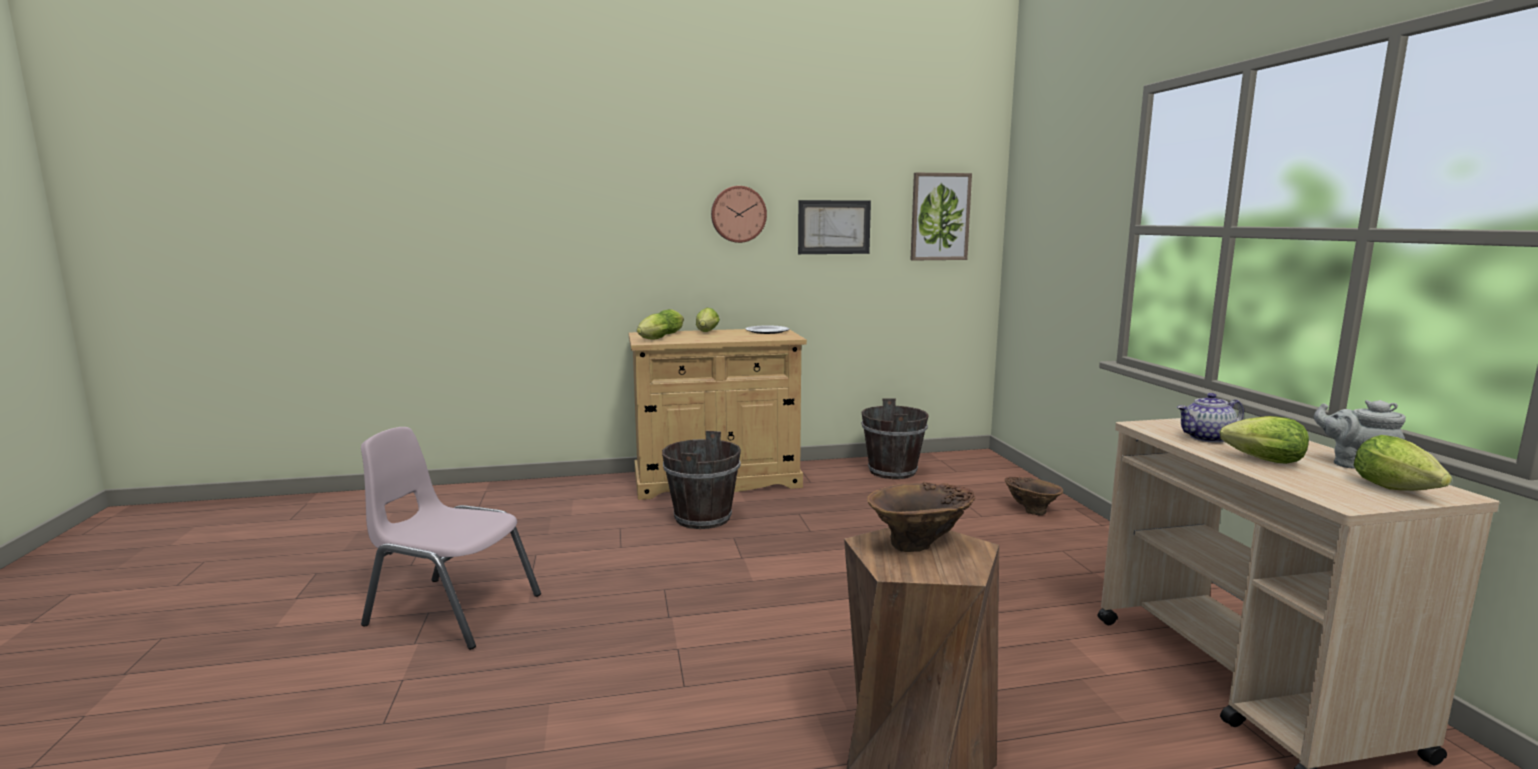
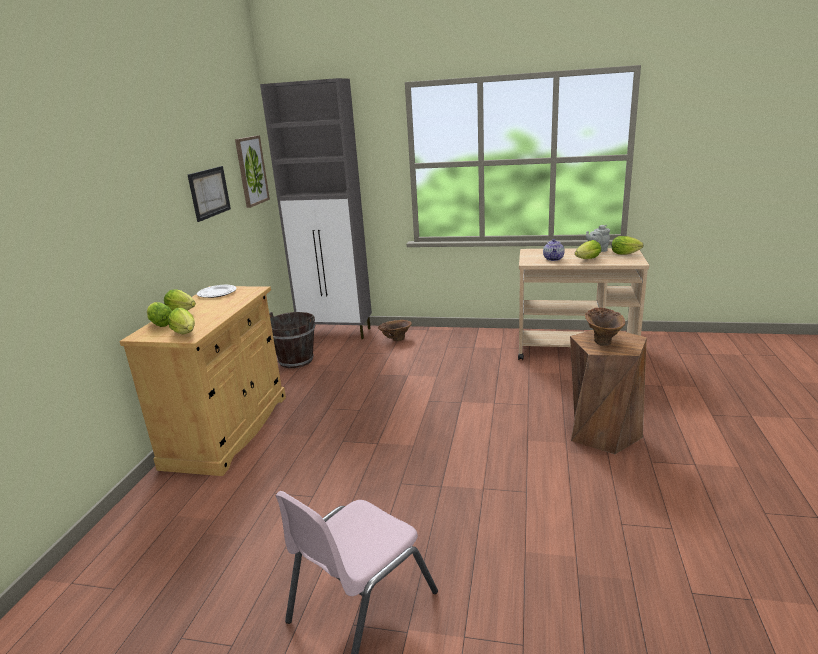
camera: 65 degrees left, 10 degrees up
(702, 518) = (295, 449): brown bucket -> none
(738, 214) = (157, 196): wall clock -> none
(996, 473) = (337, 333): none -> grey cabinet

